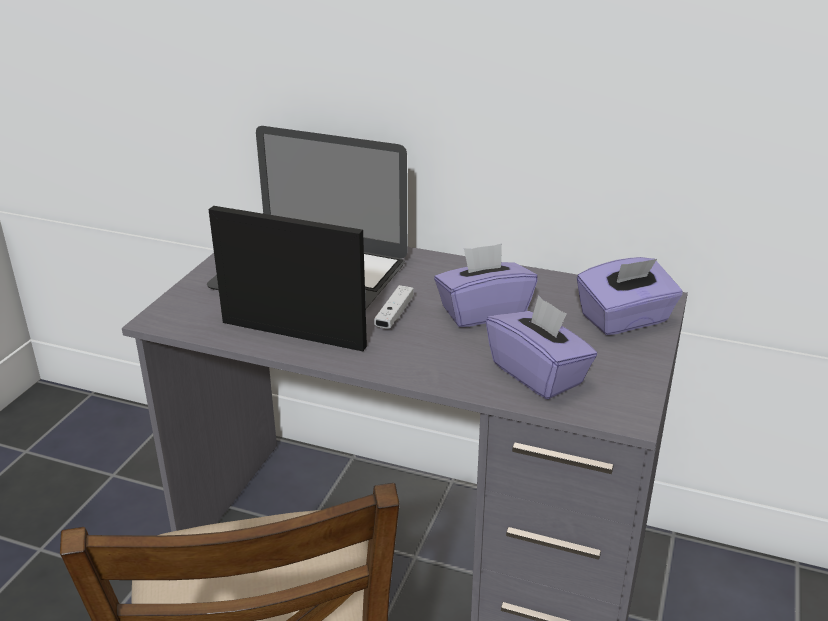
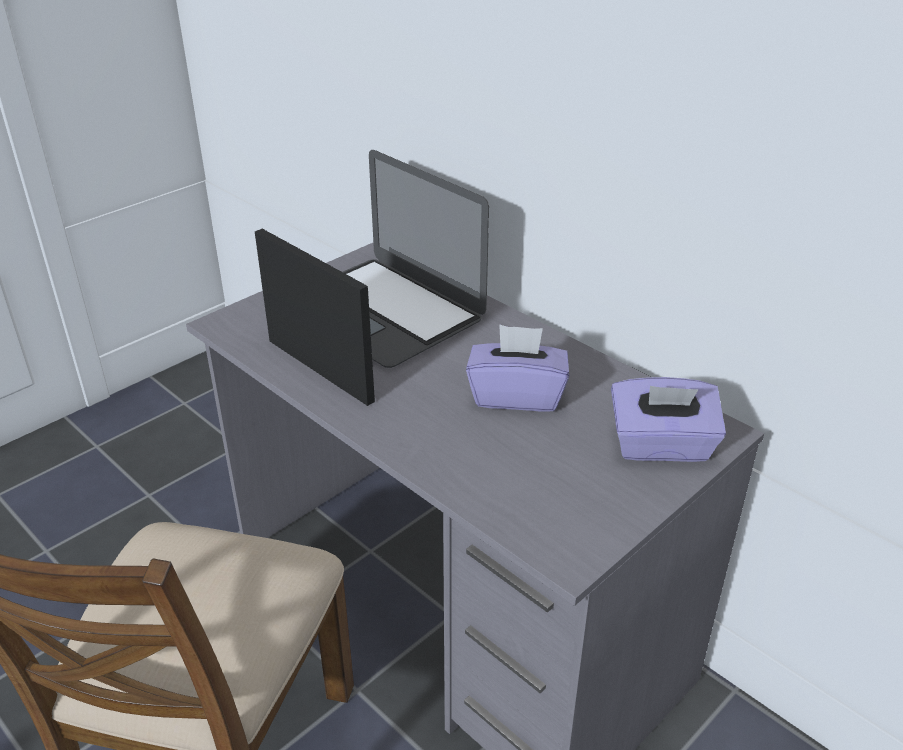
camera: 25 degrees right, 5 degrees up
(394, 315) = (427, 375): white game controller -> none
(538, 374) = (515, 481): purple tissue box -> none

